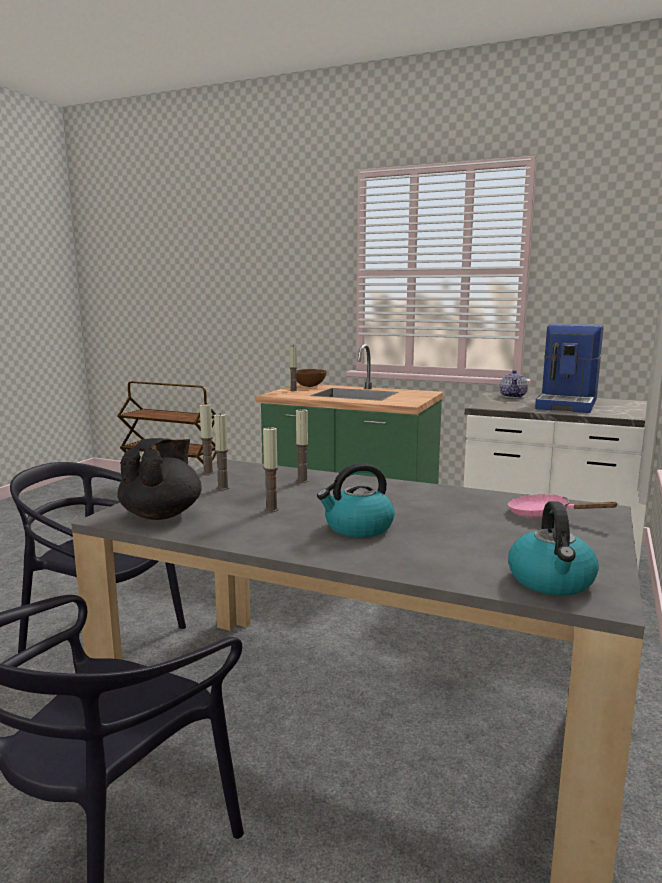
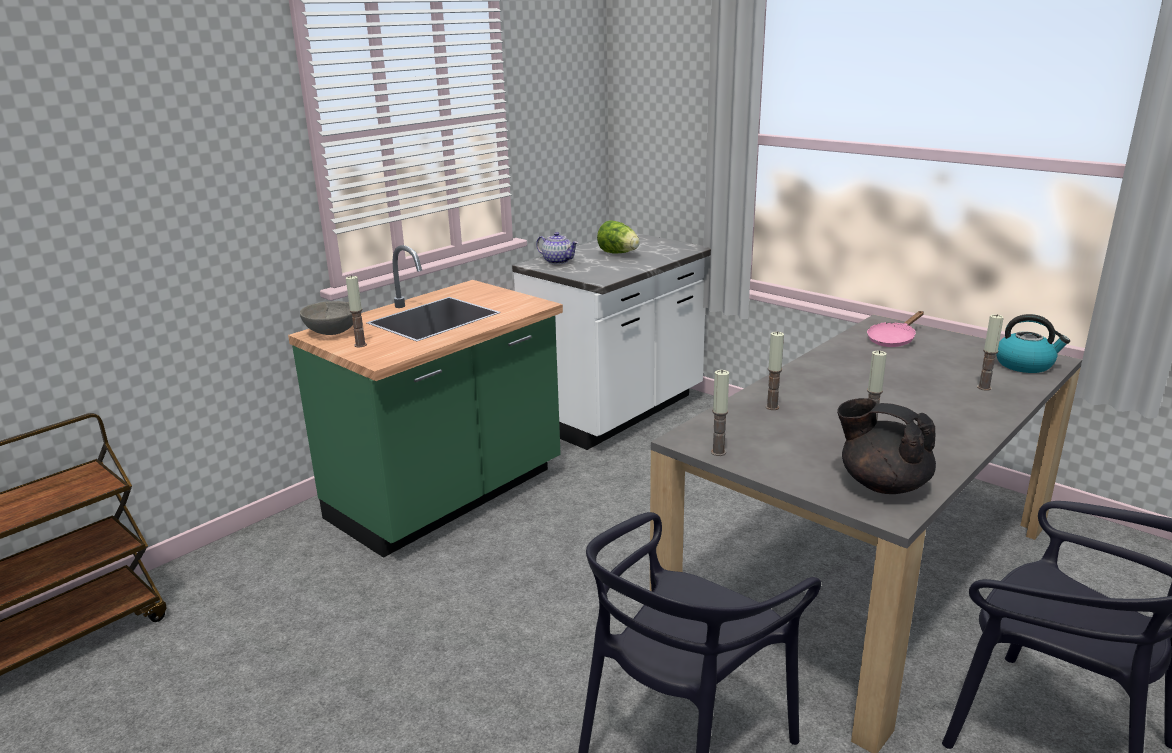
camera: 70 degrees left, 10 degrees up
(223, 488) = (788, 448): candle -> candle (984, 387)
(309, 386) = (331, 332): brown bowl -> grey bowl
(358, 528) = (924, 402): kettle -> none
(568, 404) = (618, 253): coffee machine -> lettuce

